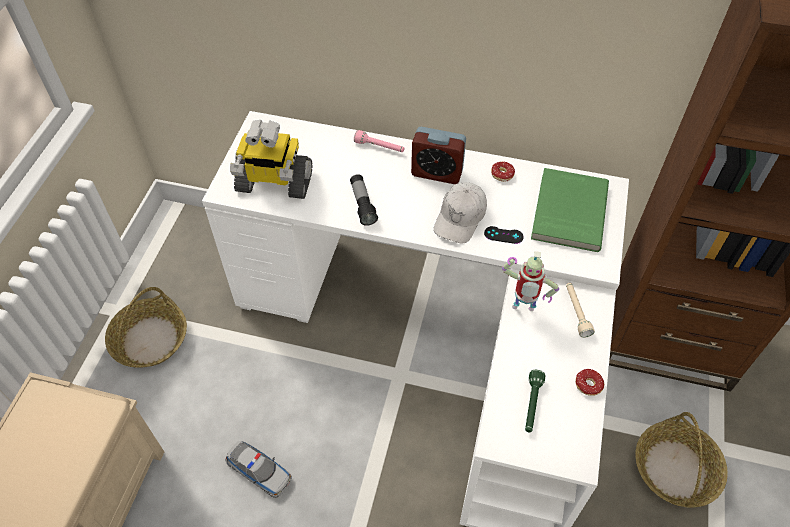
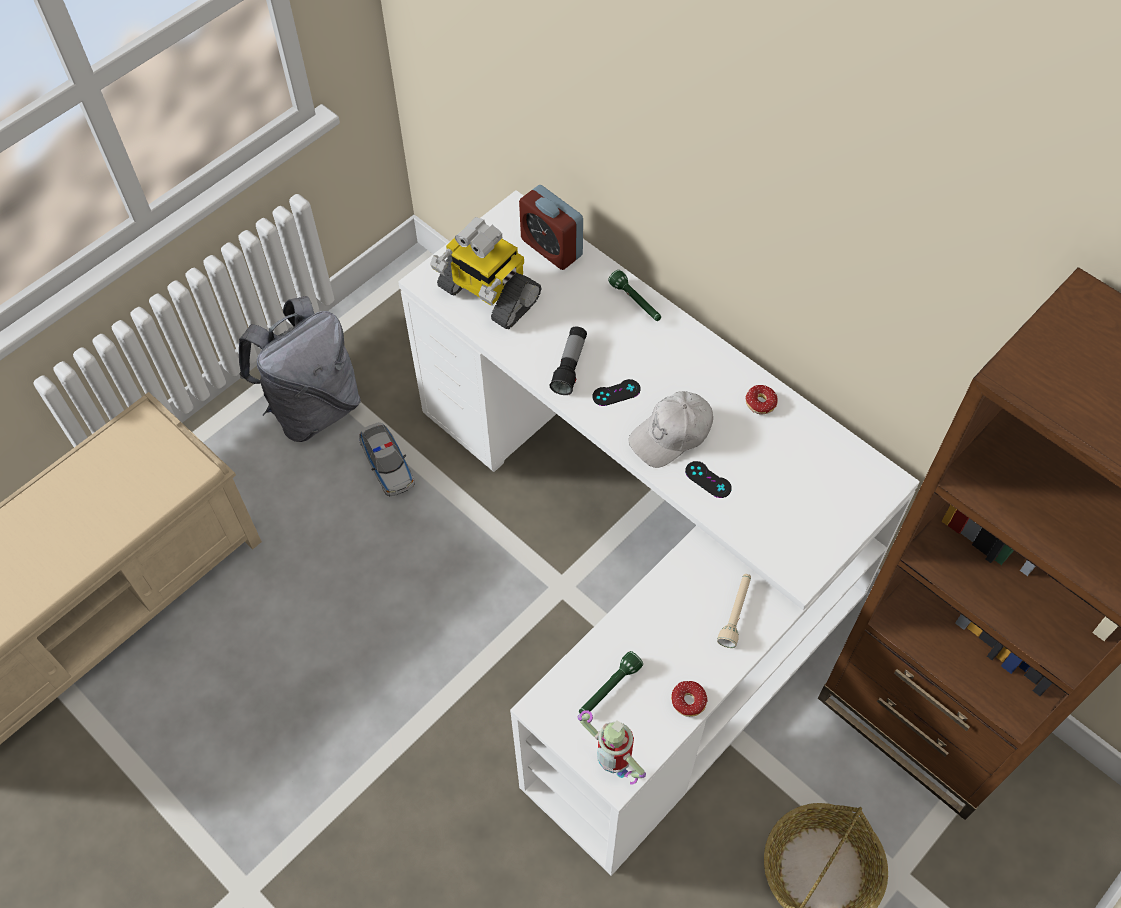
camera: 30 degrees right, 5 degrees up
(150, 339) = (313, 408): basket -> grey backpack
(259, 471) = (345, 614): toy car -> toy car (387, 464)
(379, 147) = (636, 302): pink flashlight -> green flashlight
(406, 208) = (616, 393): none -> black game controller
(437, 172) = (682, 365): alarm clock -> alarm clock (551, 248)
(522, 310) = (673, 579): toy robot -> toy robot (611, 769)
(567, 211) = (807, 487): green book -> none

